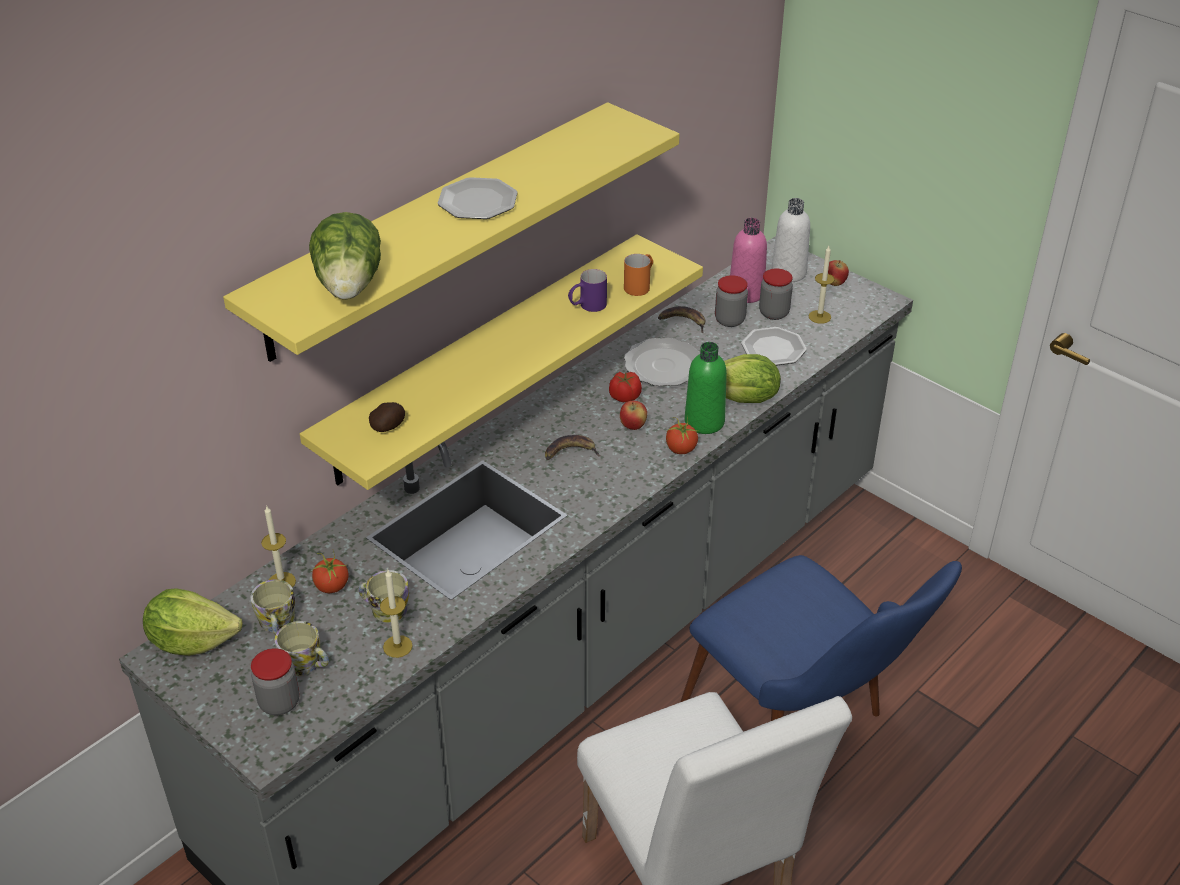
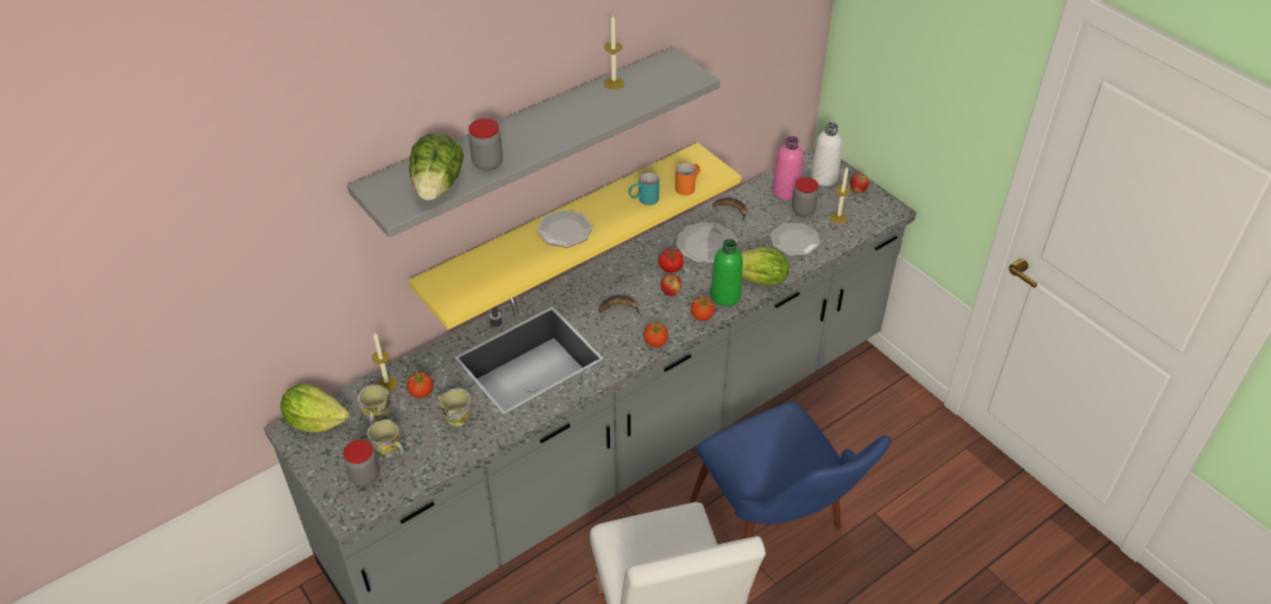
camera: 10 degrees right, 5 degrees up
(388, 427) = (472, 282): potato -> none
(397, 646) = (457, 445): candle -> candle (613, 83)
(437, 228) = (524, 138): yellow shelf -> grey shelf
(478, 201) = (551, 125): plate -> plate (565, 230)
(587, 306) = (643, 200): purple mug -> turquoise mug
(629, 487) = (655, 342): none -> tomato
(729, 320) = (767, 213): jar -> jar (487, 163)

